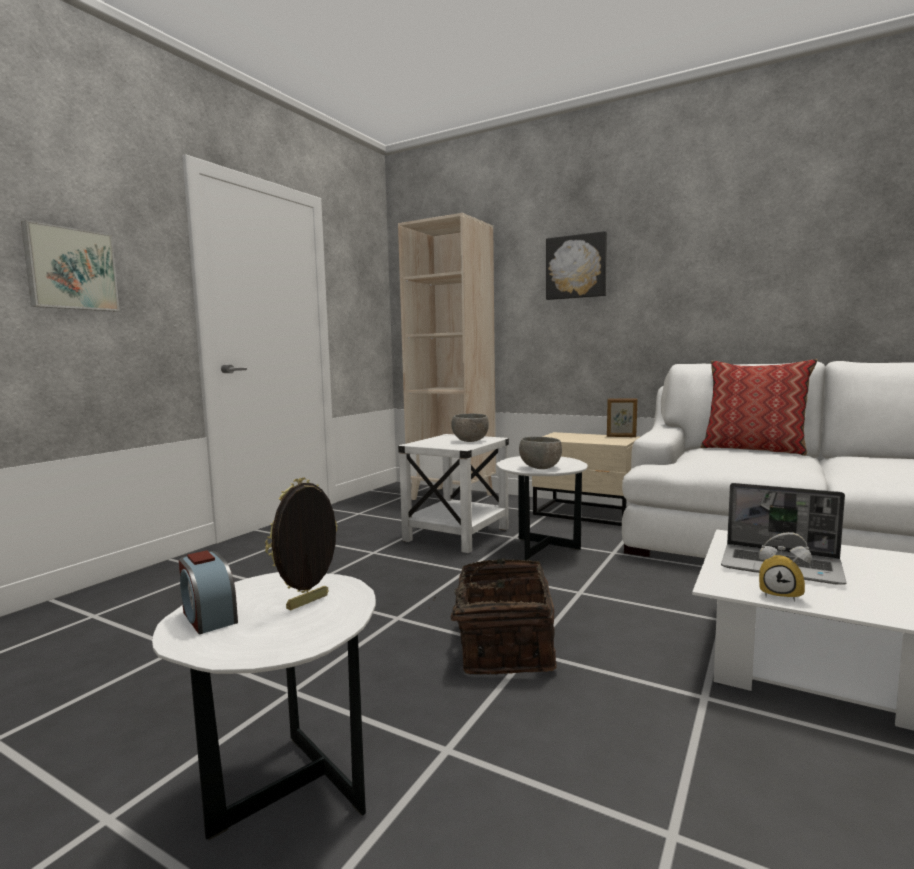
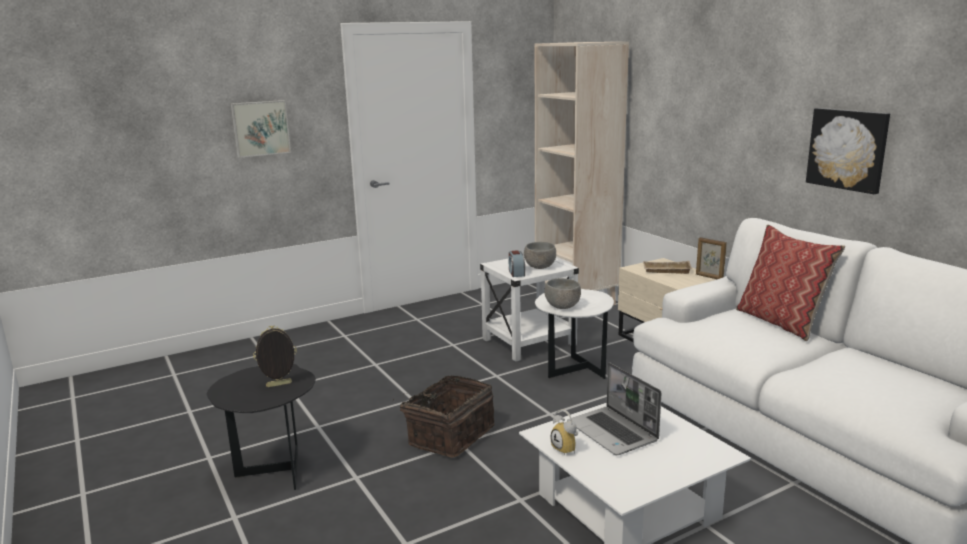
camera: 30 degrees right, 10 degrees up
(208, 616) = (237, 381): alarm clock -> alarm clock (516, 273)
(285, 798) = (273, 473): white side table -> black side table
(576, 267) = (693, 95): picture -> picture (848, 149)
(577, 437) = (666, 271): none -> beige tray

